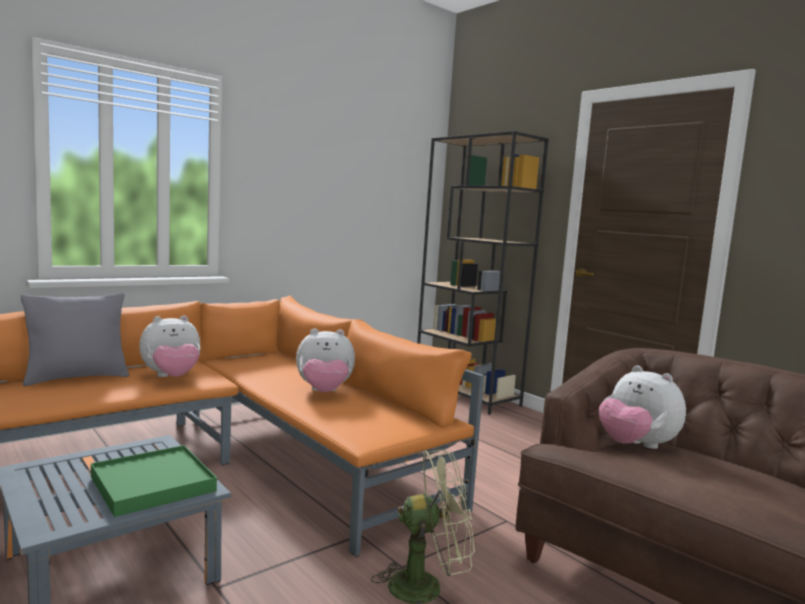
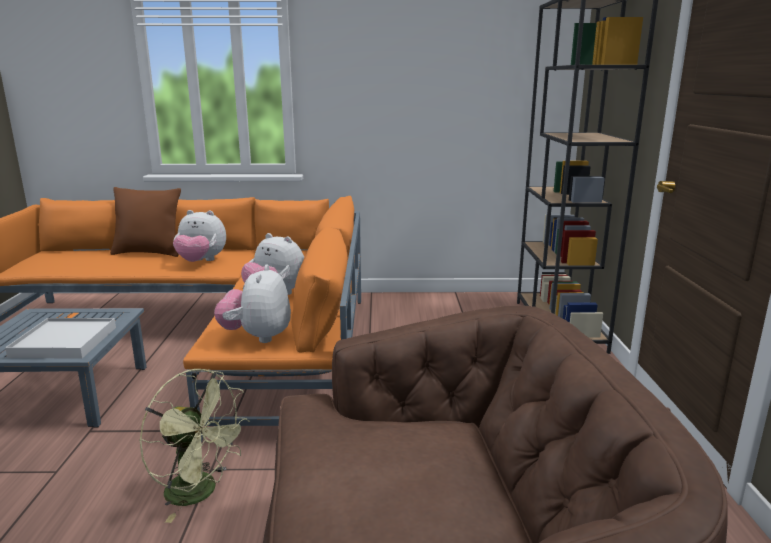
camera: 40 degrees right, 10 degrees up
(77, 378) = (149, 253): grey pillow -> brown pillow
(153, 484) = (65, 342): green tray -> white tray
(636, 446) = (410, 431): plush toy -> plush toy (257, 337)

